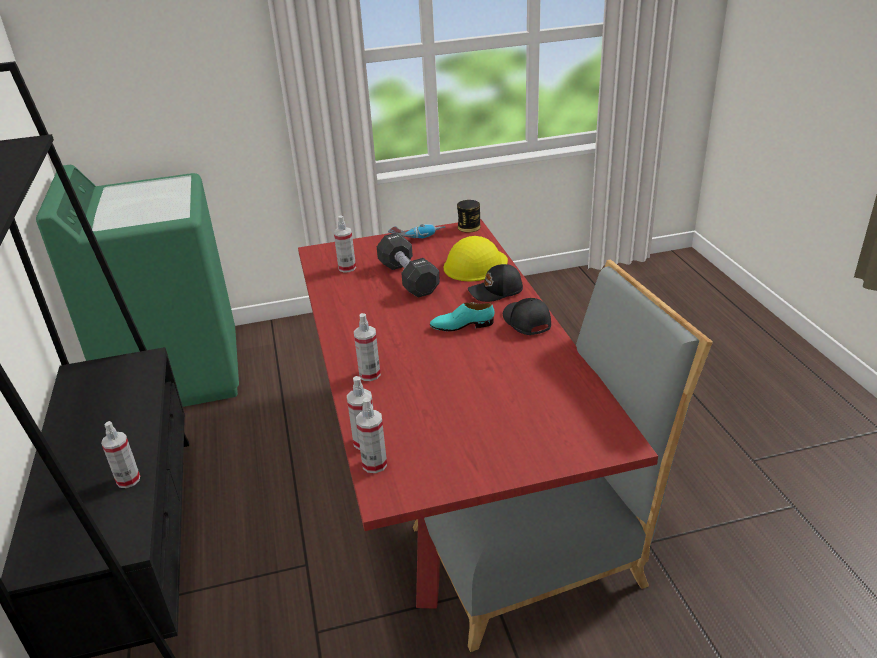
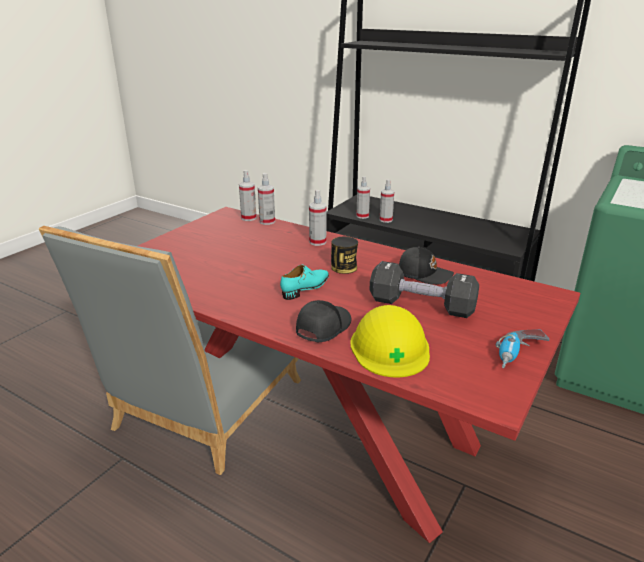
camera: 135 degrees right, 5 degrees down
(347, 268) = (490, 292): spray bottle -> spray bottle (362, 216)
(469, 227) = (496, 401): can -> can (344, 267)
(526, 322) = (257, 311): black cap -> black cap (424, 274)

